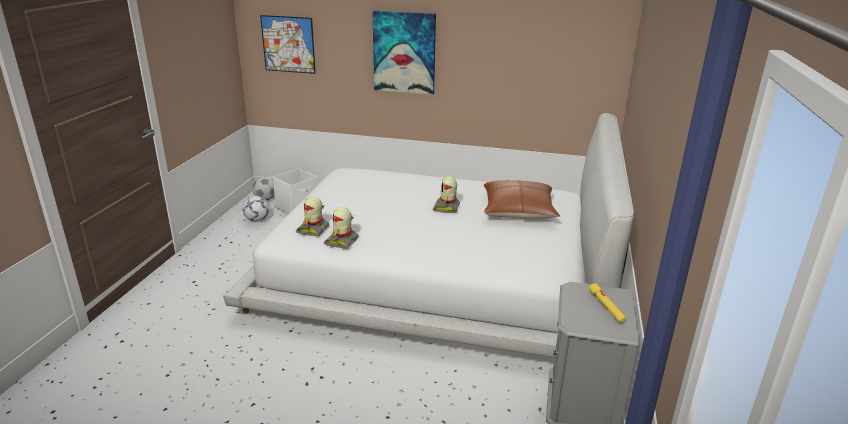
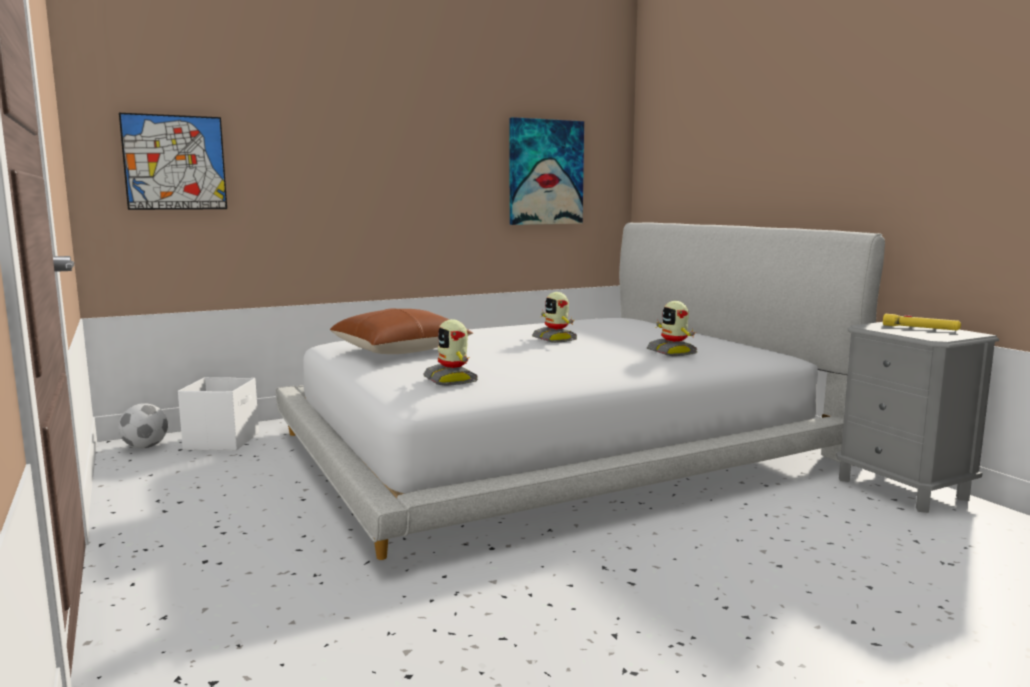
camera: 40 degrees left, 15 degrees down
(257, 220) = (178, 469): football -> none
(342, 241) = (517, 379): toy robot -> toy robot (672, 352)
(404, 52) = (373, 168): picture -> picture (545, 172)
(518, 211) = (626, 329): brown pillow -> brown pillow (401, 349)

